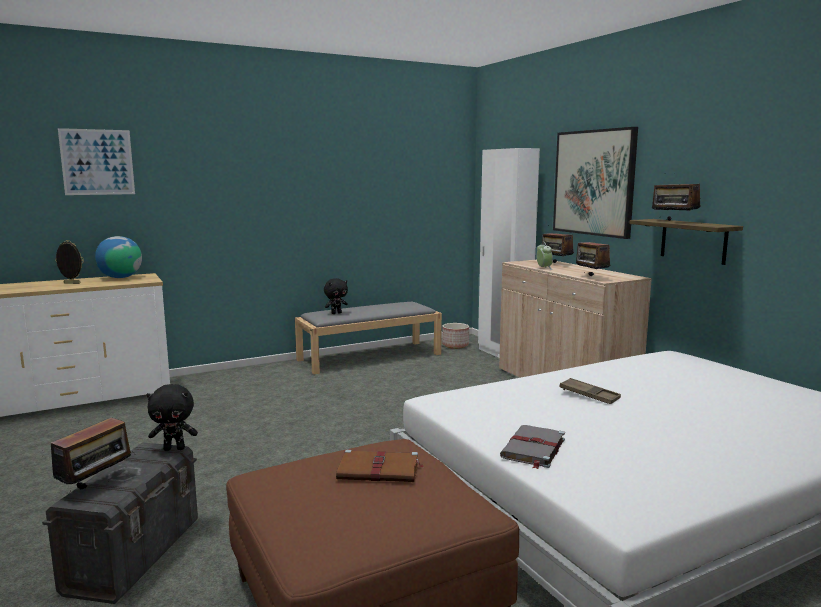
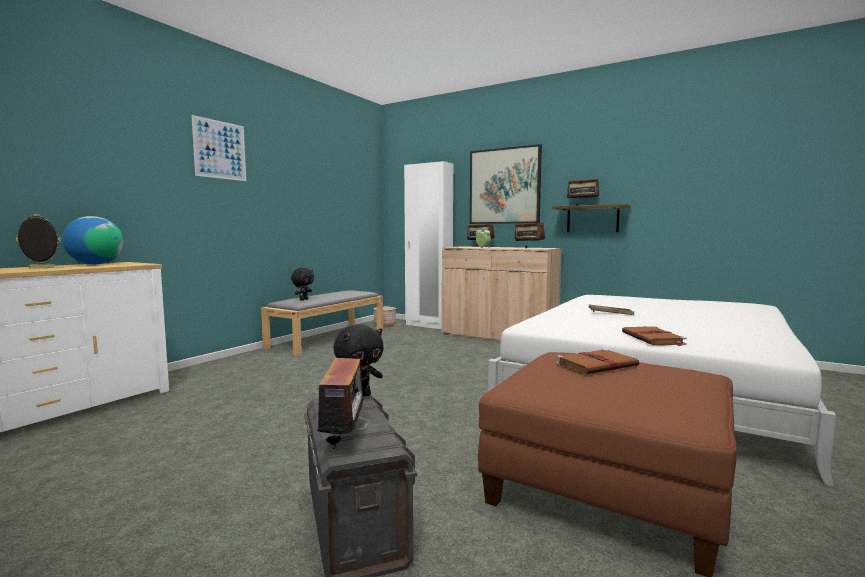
camera: 30 degrees left, 5 degrees down
(97, 162) = (58, 131): picture -> picture (220, 150)
(533, 449) = (653, 339): grey book -> brown book

